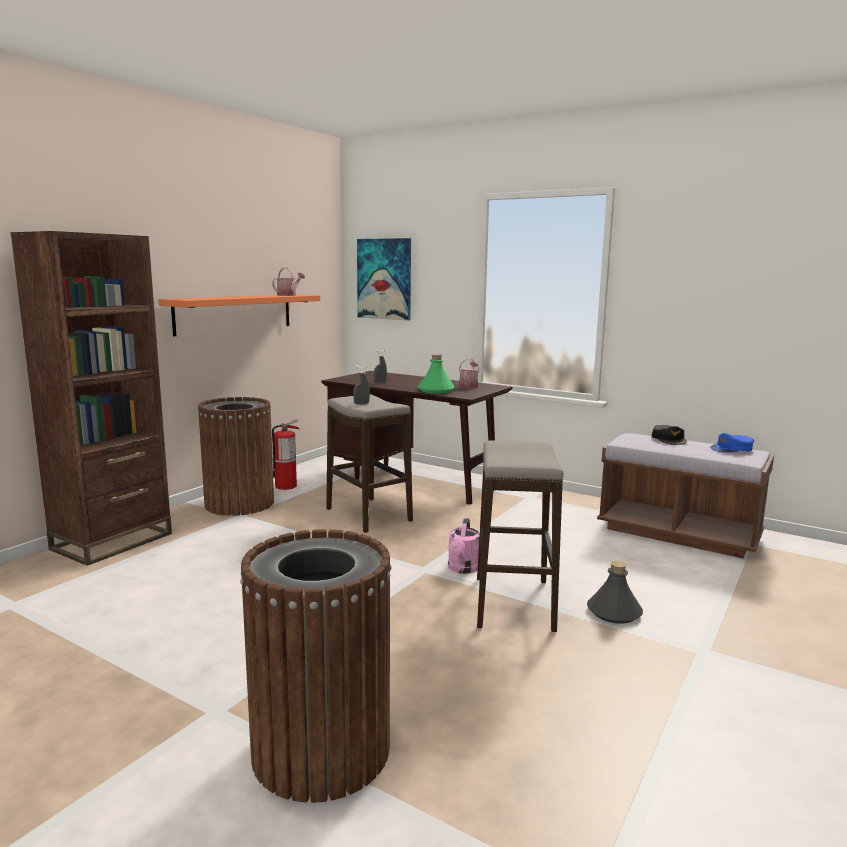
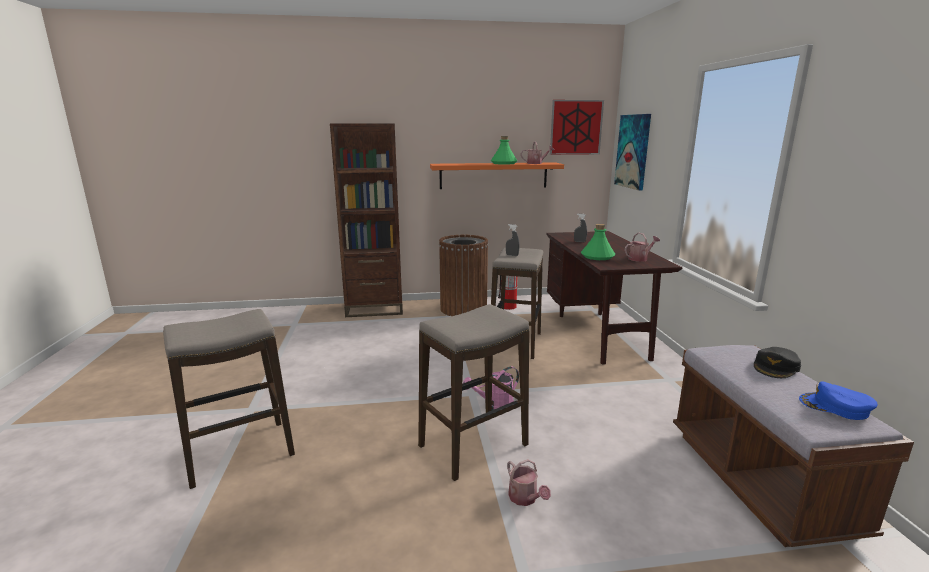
camera: 50 degrees right, 5 degrees up
(254, 296) = (503, 163): none -> green bottle
(310, 251) = (576, 127): none -> picture
(321, 750) = (239, 453): brown trash can -> stool
(614, 612) = (525, 498): grey bottle -> watering can

